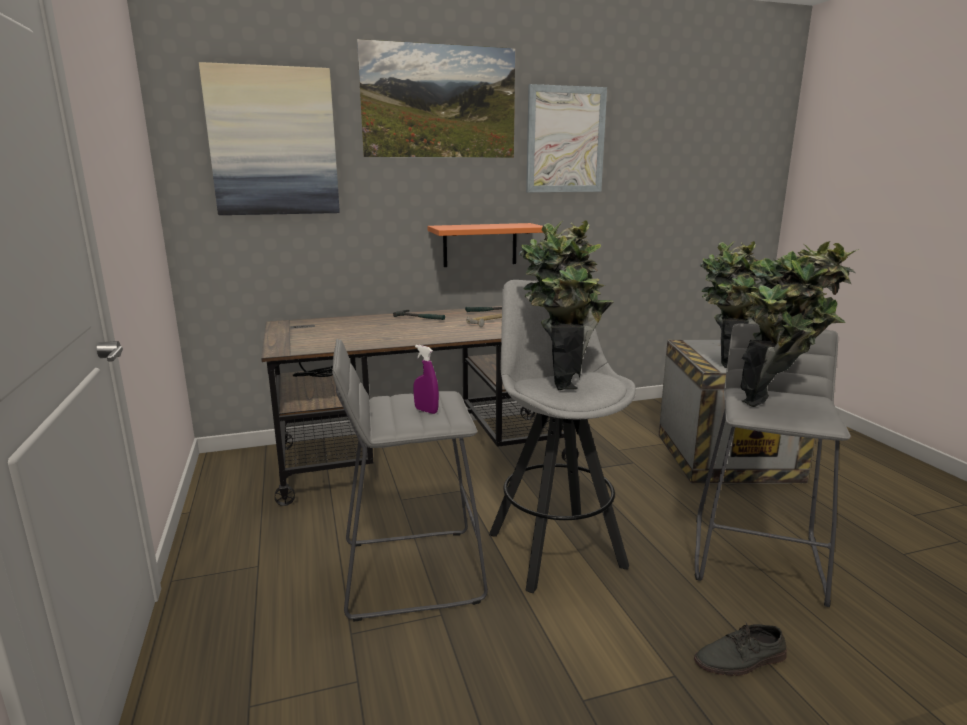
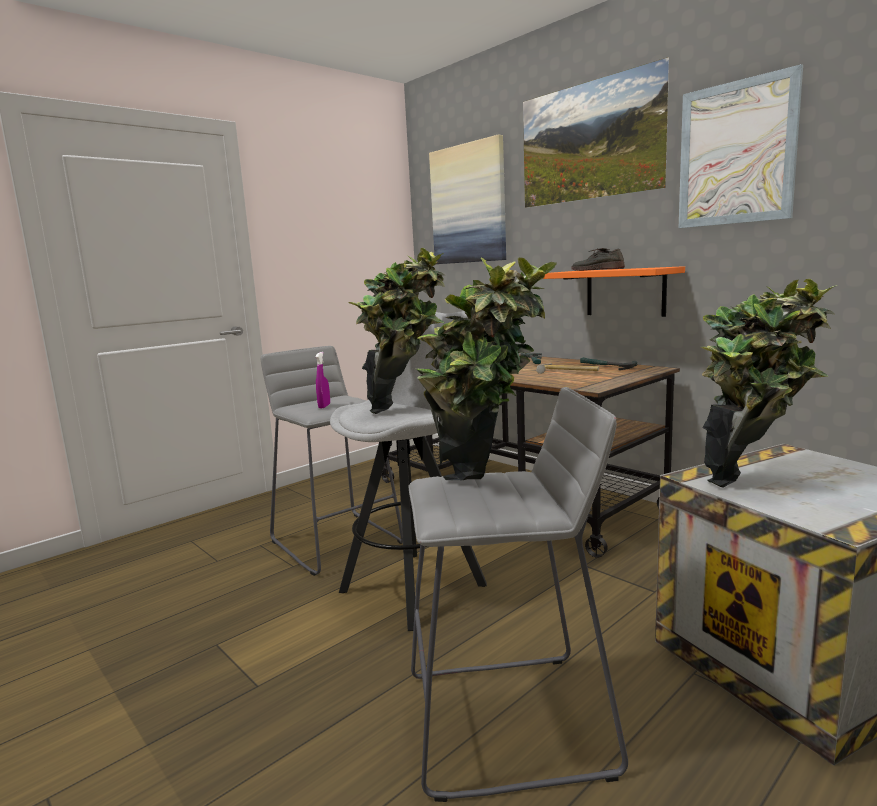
camera: 65 degrees right, 5 degrees down
(740, 660) = (293, 726): grey shoe -> grey shoe (596, 269)

